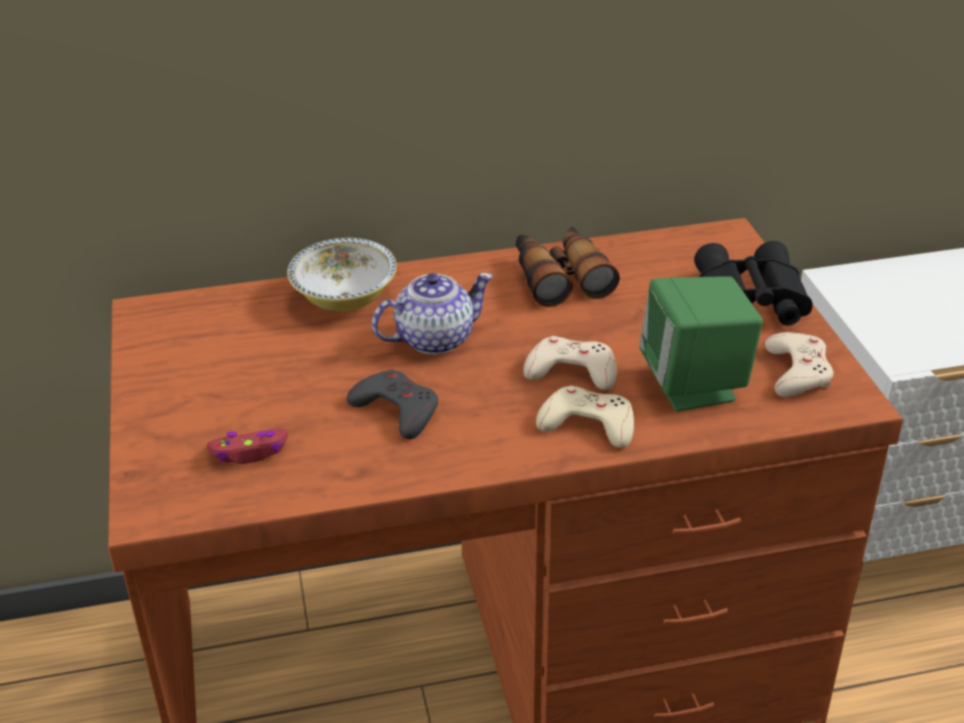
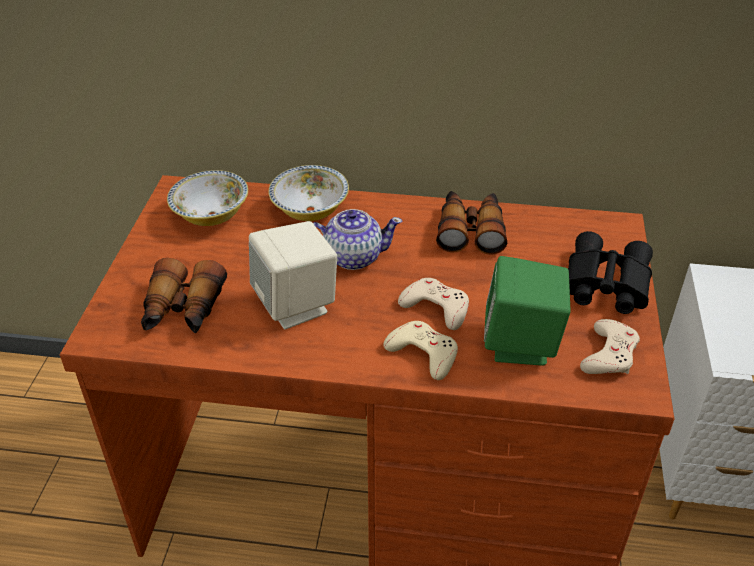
camera: 20 degrees right, 5 degrees up
(214, 332) = (211, 215): none -> bowl
(250, 452) = (183, 311): red game controller -> binoculars
(397, 410) = (296, 305): grey game controller -> beige speaker

